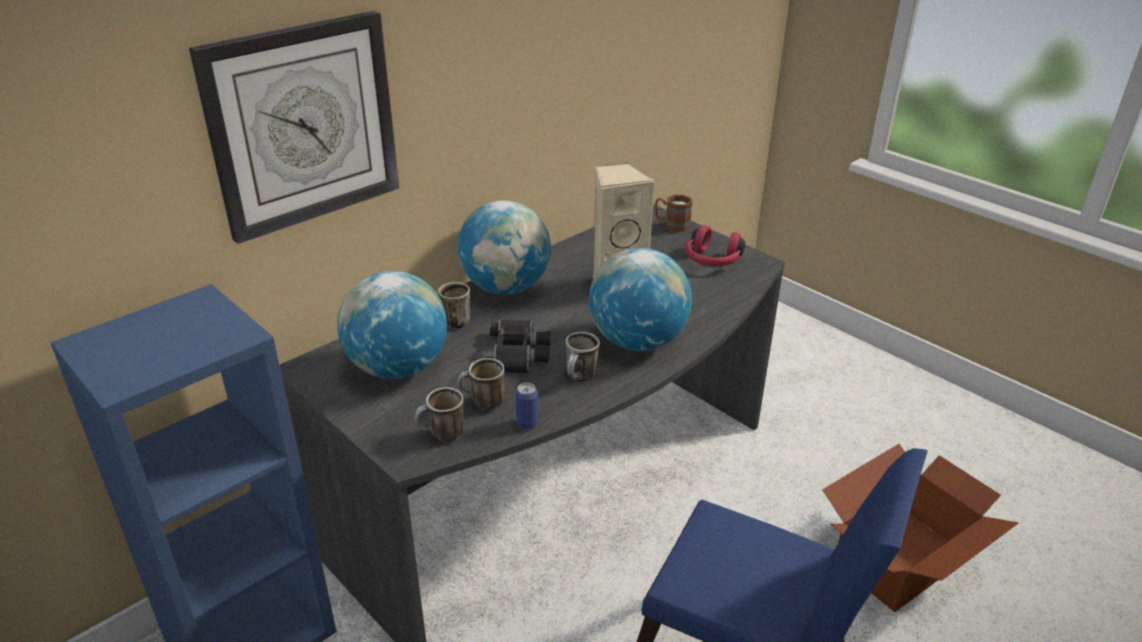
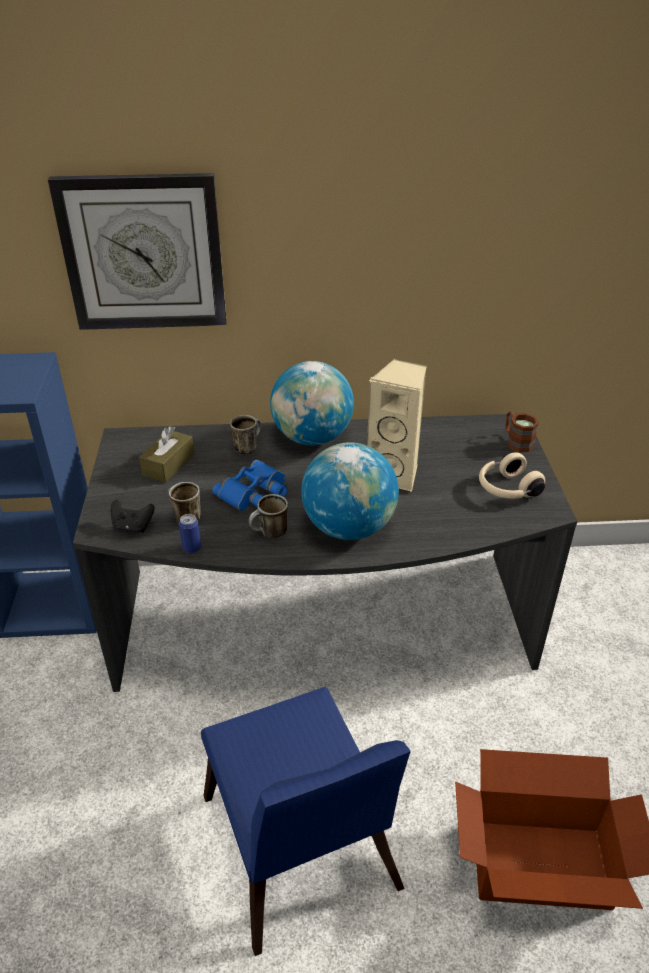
camera: 40 degrees right, 5 degrees up
(397, 368) = (168, 464): globe -> brown tissue box
(442, 436) = (133, 527): mug -> black game controller
(518, 353) = (255, 493): black binoculars -> blue binoculars
(711, 261) = (506, 489): red headphones -> beige headphones

